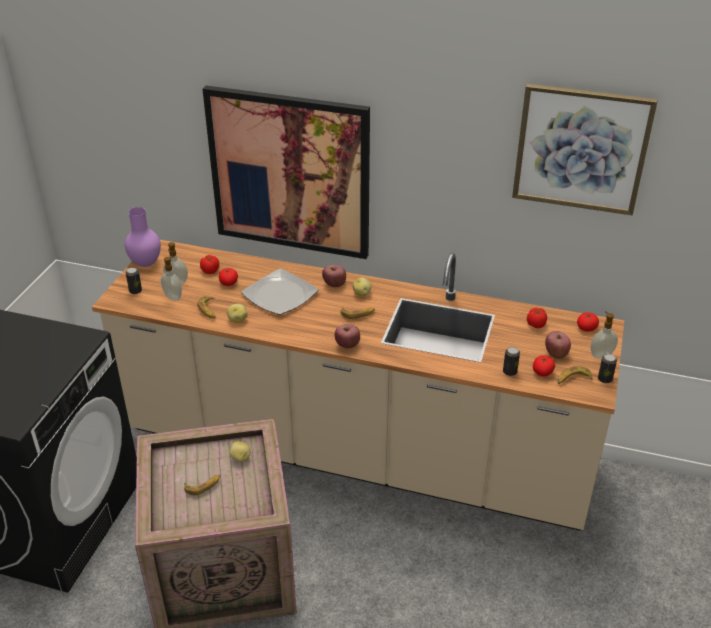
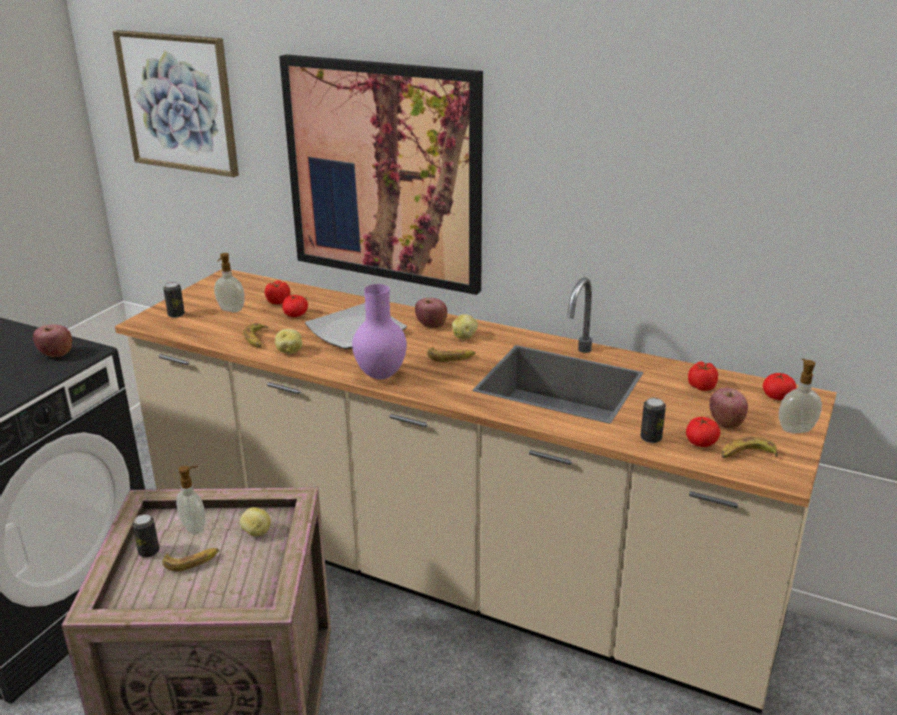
camera: 10 degrees right, 10 degrees down
(146, 263) = (203, 290): purple vase -> purple vase (382, 375)
(173, 297) = (220, 323): soap dispenser -> soap dispenser (195, 527)
(347, 345) = (425, 389): apple -> apple (56, 354)
(581, 149) = (771, 120): picture -> picture (178, 103)
(604, 379) = (798, 459): can -> can (149, 552)

